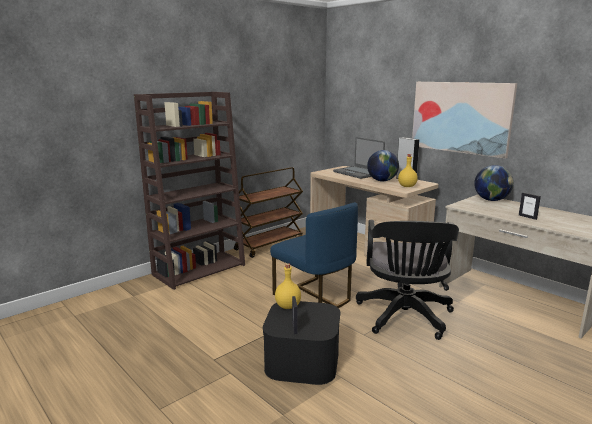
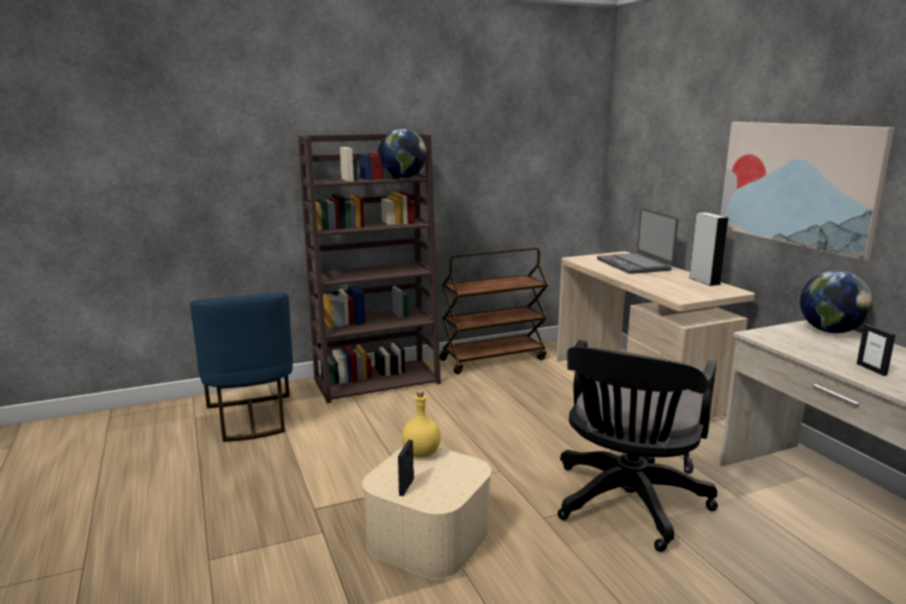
camera: 20 degrees right, 0 degrees up
(302, 360) = (428, 537): black storage box -> beige storage box
(314, 296) = (508, 445): blue chair -> blue chair (251, 418)
(382, 181) = (660, 280): globe -> globe (402, 177)
(406, 186) = (693, 293): yellow bottle -> none

